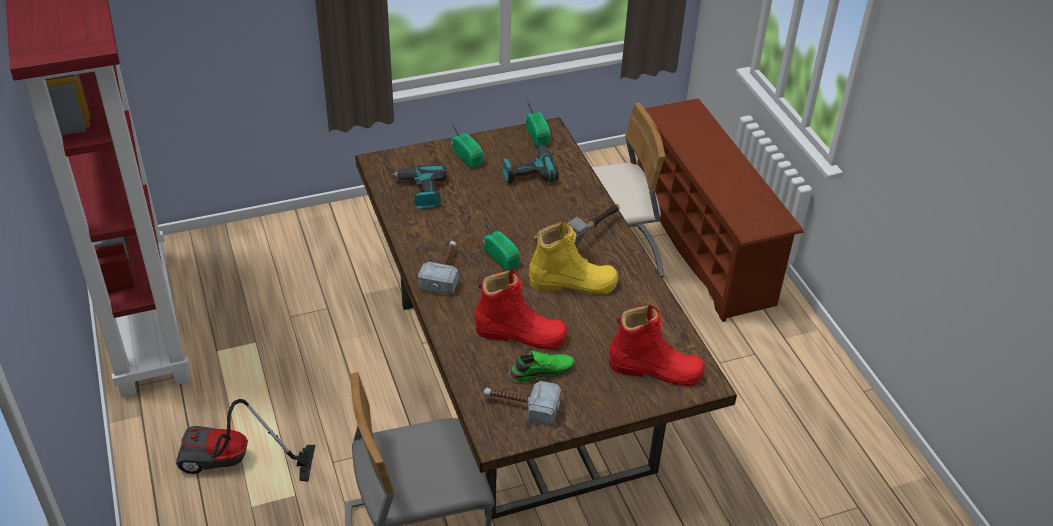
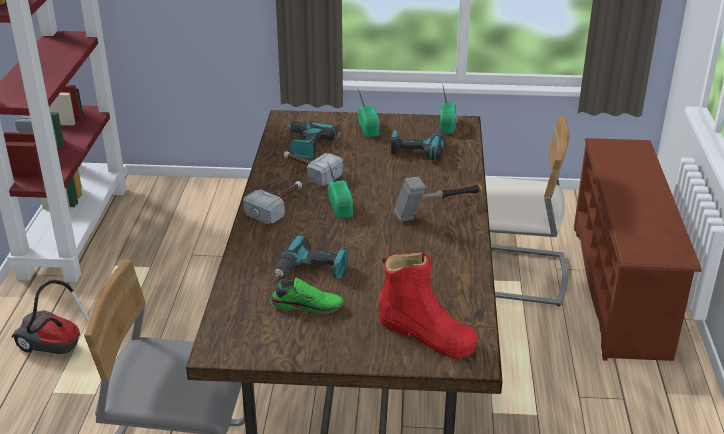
camera: 25 degrees right, 10 degrees down
(520, 334) = (311, 270): red boot -> power drill
(521, 406) = (263, 329): hammer -> hammer (309, 172)
(573, 283) = (395, 242): yellow boot -> none

